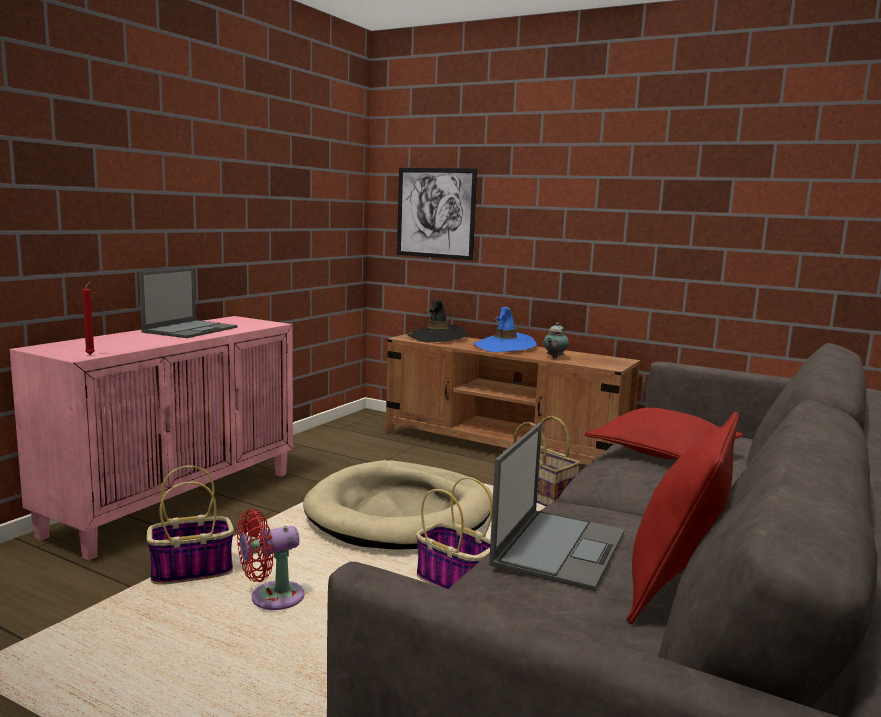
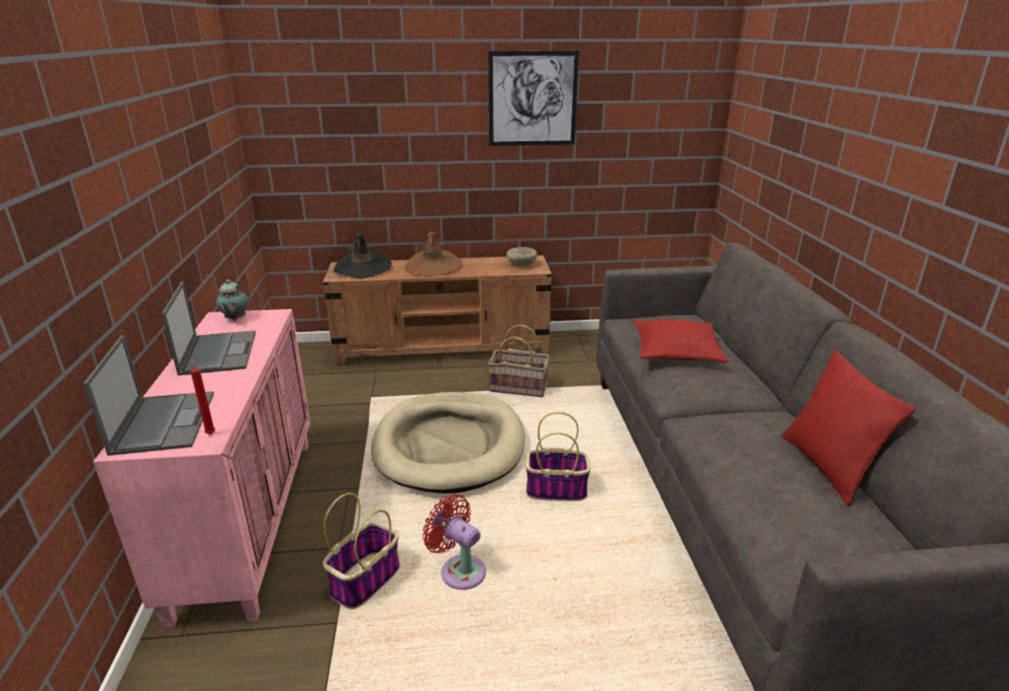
camera: 35 degrees left, 15 degrees up
(271, 598) = (459, 570): red fan -> red fan turned 105 degrees clockwise
(436, 213) = (330, 145): picture -> picture (532, 99)
(504, 347) = (433, 266): blue hat -> brown hat
(554, 358) = (488, 270): teapot -> teapot (235, 319)
(559, 547) = (749, 465): laptop -> laptop (164, 422)
(599, 360) = (521, 264): none -> beige bowl

